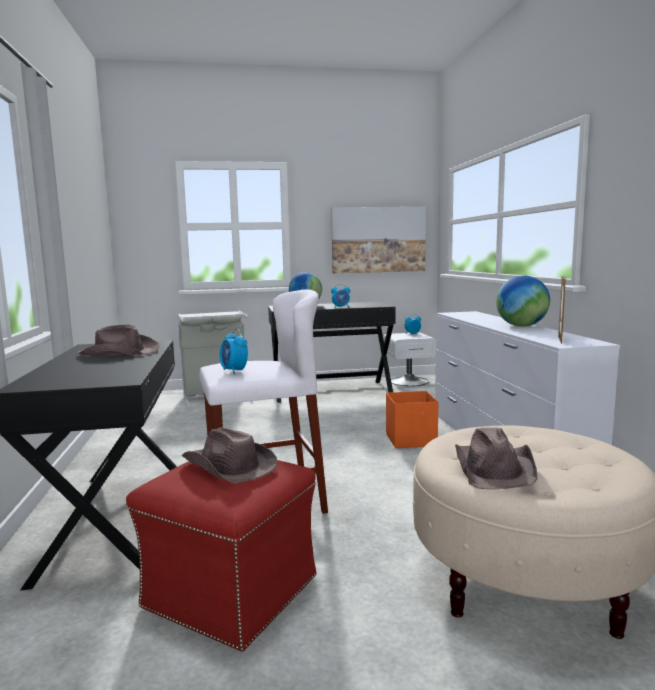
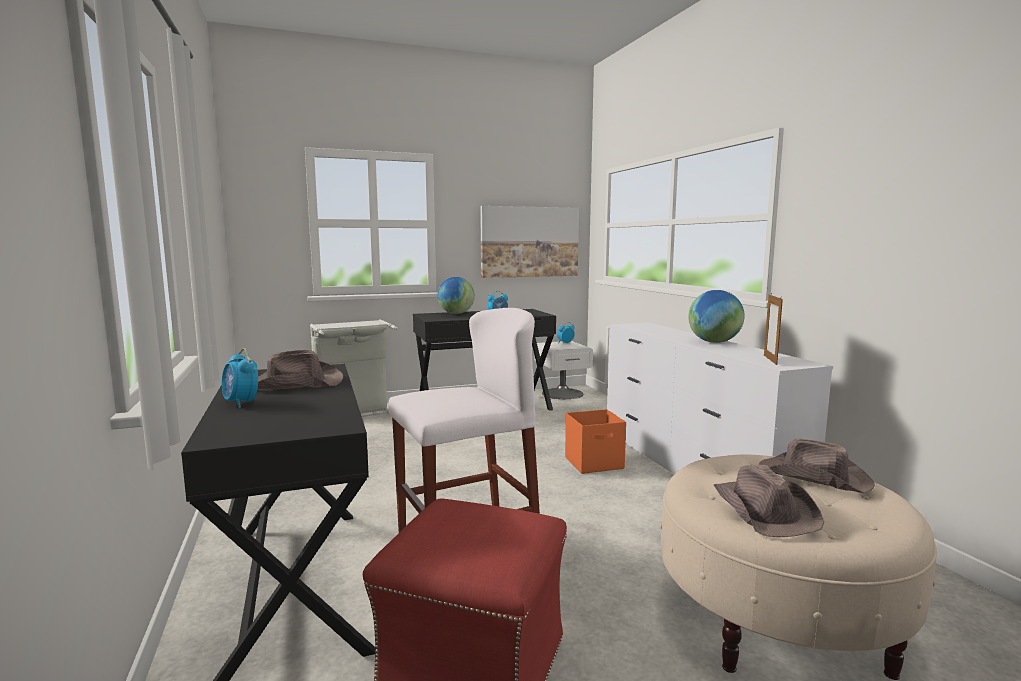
camera: 10 degrees left, 0 degrees up
(229, 466) = (473, 523): brown hat -> brown hat (815, 477)
(234, 371) = (442, 404): alarm clock -> alarm clock (241, 403)

